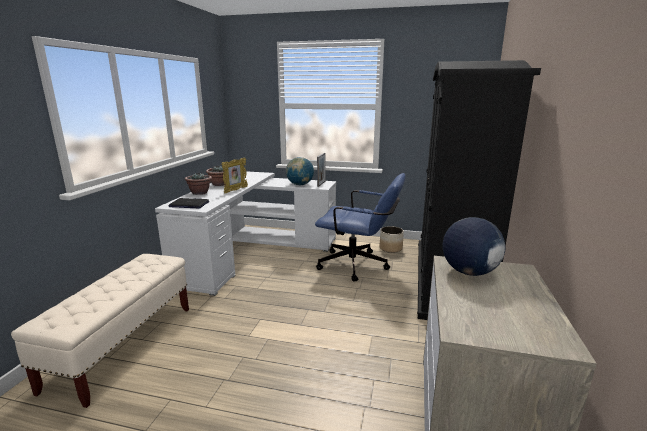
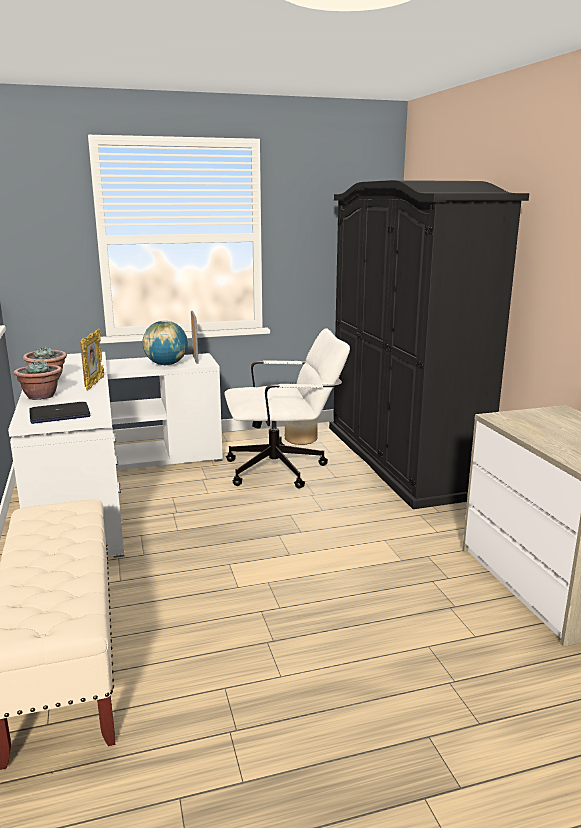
camera: 30 degrees left, 0 degrees up
(359, 266) = (284, 469): blue office chair -> white office chair
(469, 272) = (528, 422): globe -> none

